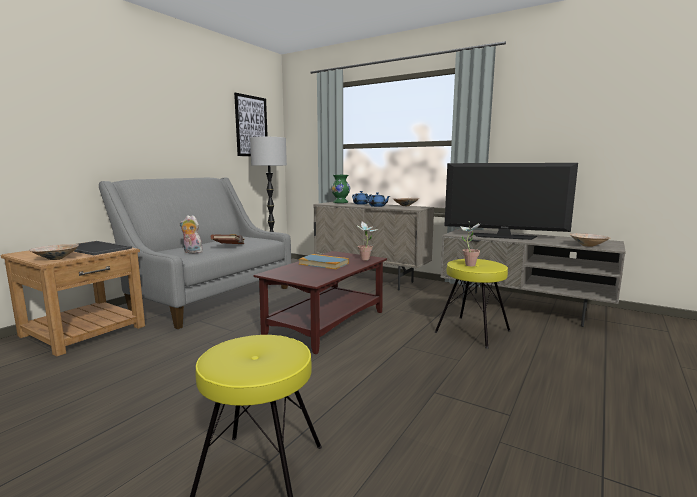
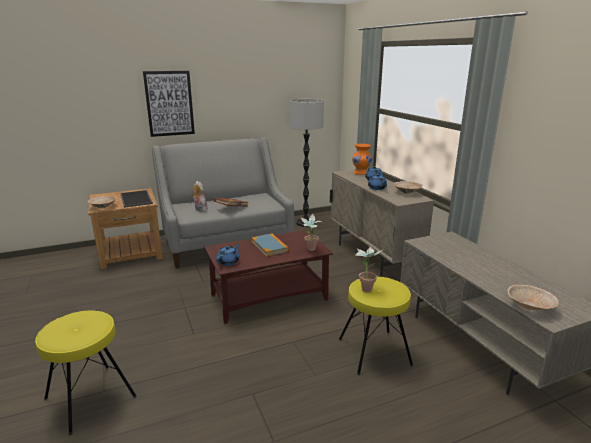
camera: 35 degrees right, 10 degrees up
(251, 126) = (301, 85): picture -> picture (169, 103)
(307, 278) = (228, 262): none -> blue teapot
(340, 202) = (360, 173): green vase -> orange vase
(503, 236) = (465, 260): television -> none

